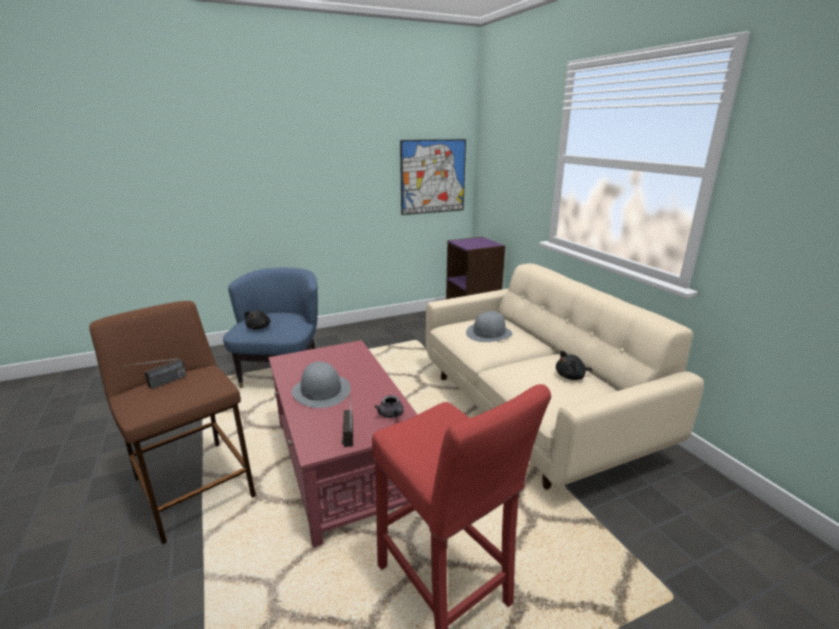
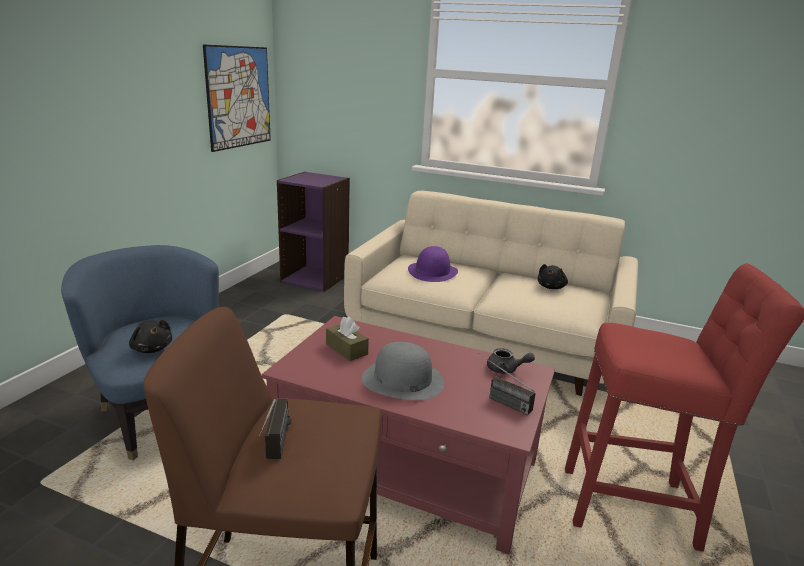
camera: 45 degrees left, 0 degrees up
(328, 361) = (346, 349): none -> brown tissue box
(489, 333) = (432, 271): grey hat -> purple hat

